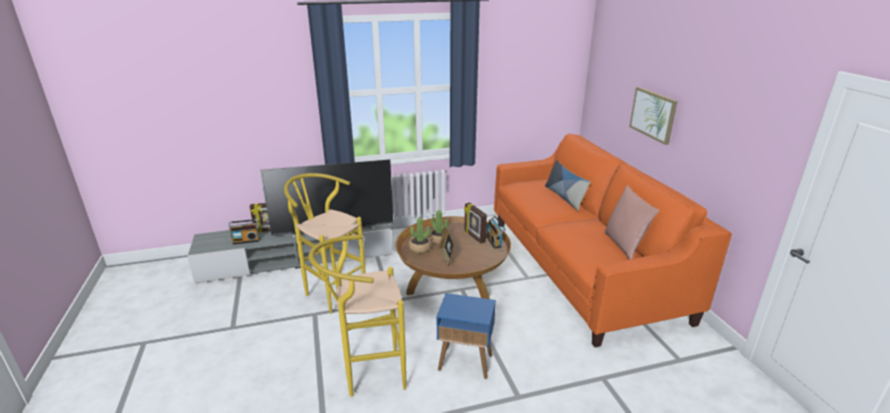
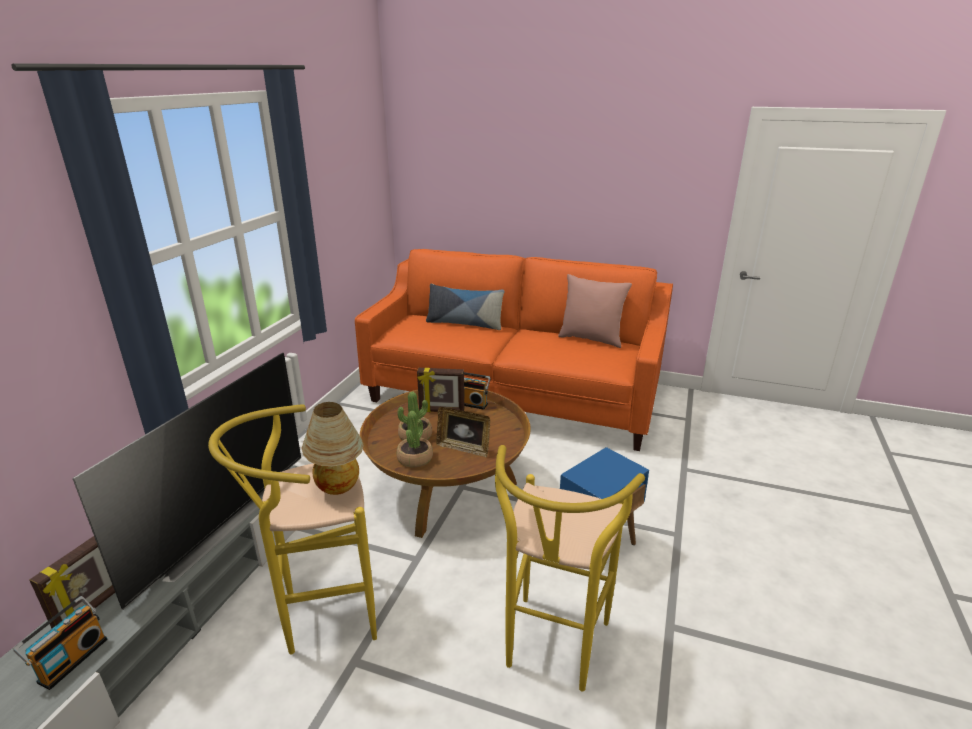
camera: 55 degrees left, 0 degrees up
(336, 227) = (338, 488): none -> table lamp
(653, 114) = (527, 196): picture -> none

